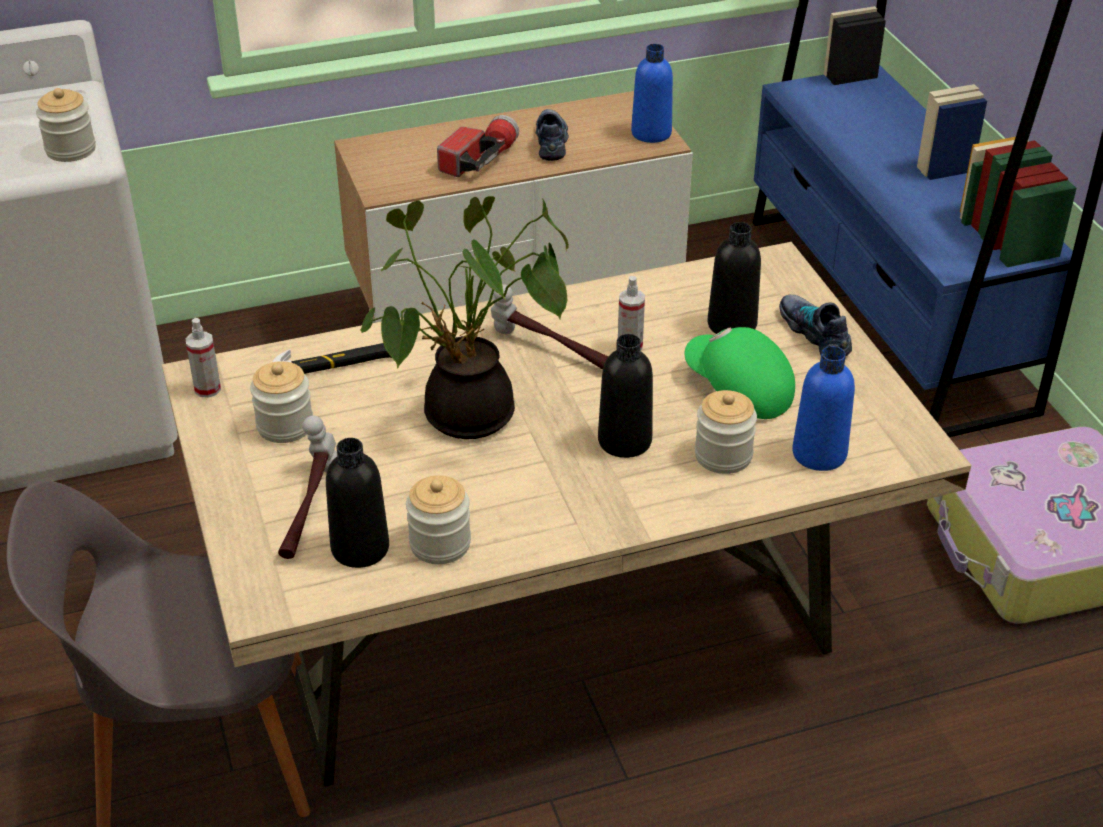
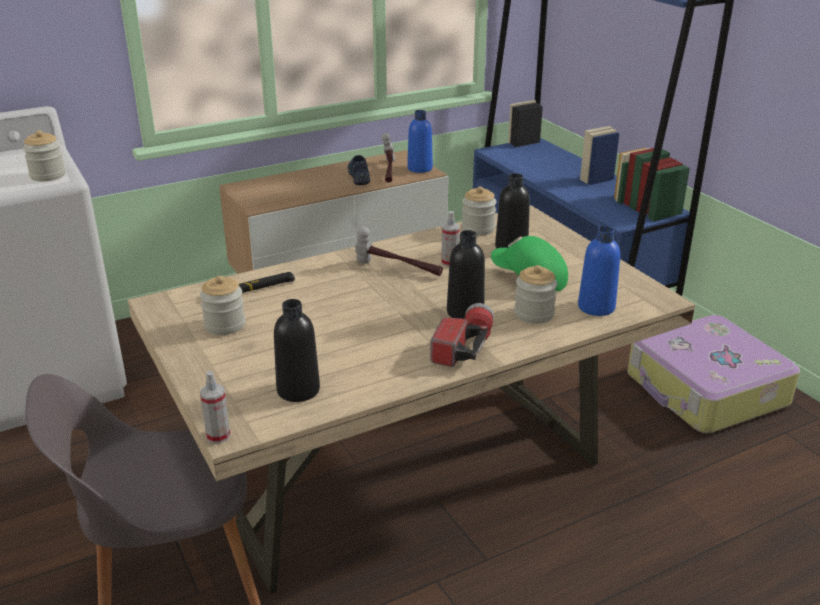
camera: 10 degrees left, 10 degrees down
(207, 389) = (163, 310): spray bottle -> spray bottle (218, 436)
(308, 509) = (254, 371): hammer -> hammer (388, 171)
(440, 544) = (356, 381): jar -> jar (478, 229)
(468, 420) = (354, 310): potted plant -> none
(479, 159) = (316, 187): flashlight -> flashlight (463, 346)
(815, 333) = (566, 247): shoe -> none

